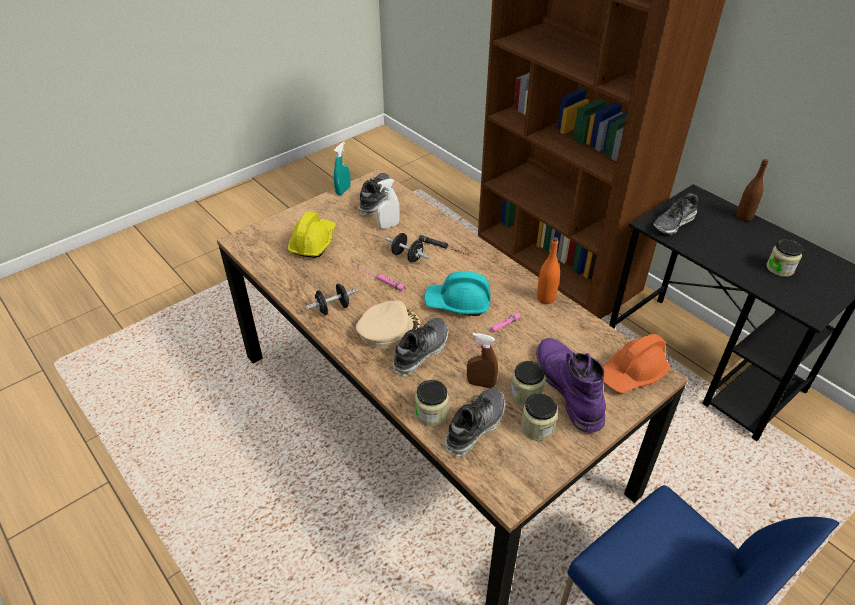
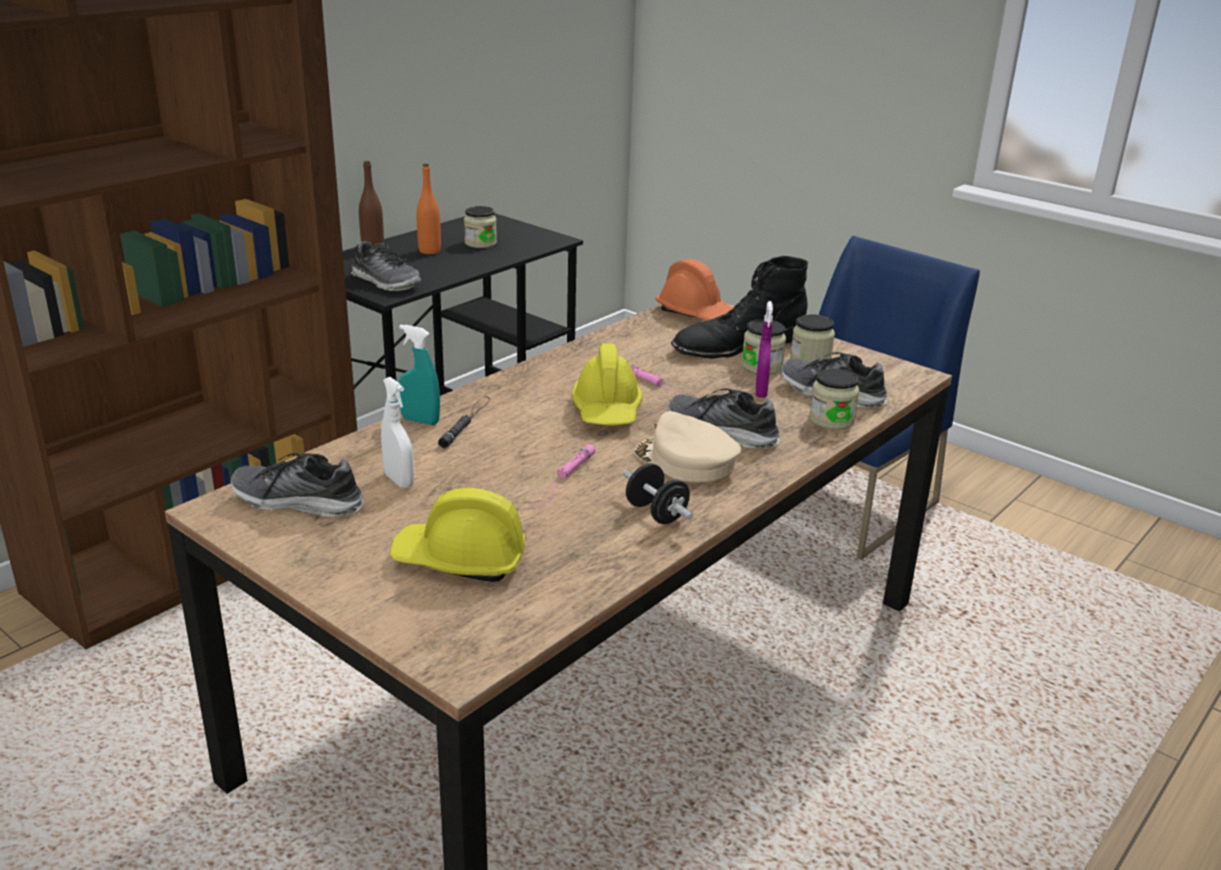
camera: 100 degrees left, 15 degrees down
(343, 191) = (255, 546): turquoise spray bottle -> turquoise spray bottle (420, 421)
(407, 256) = (495, 456): black dumbbell -> none
(458, 303) = (607, 410): turquoise hard hat -> yellow hard hat
(481, 384) = (761, 392): brown spray bottle -> purple spray bottle
(546, 298) = (577, 353): orange bottle -> orange bottle (429, 251)
(568, 388) = (737, 344): purple boot -> black boot

